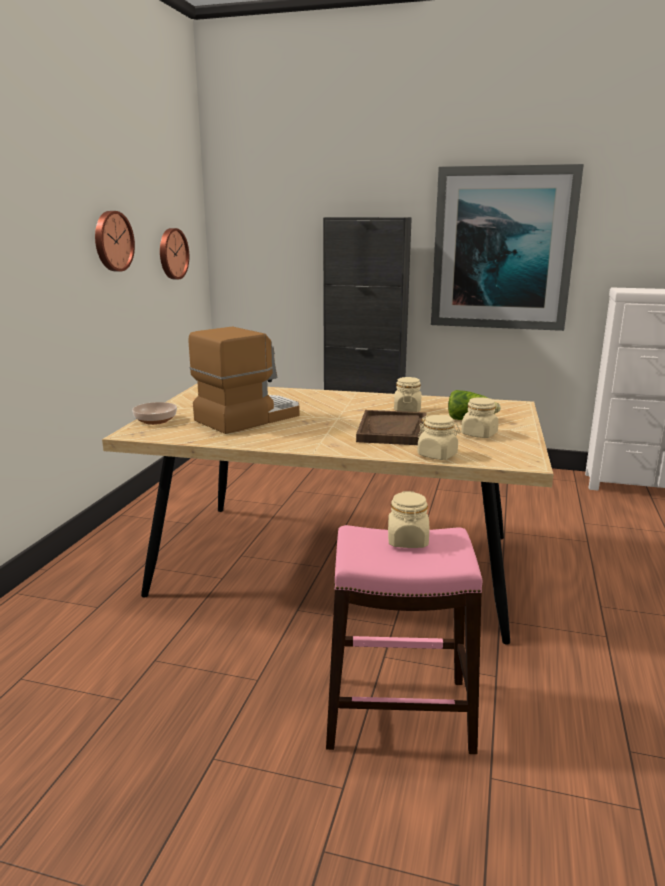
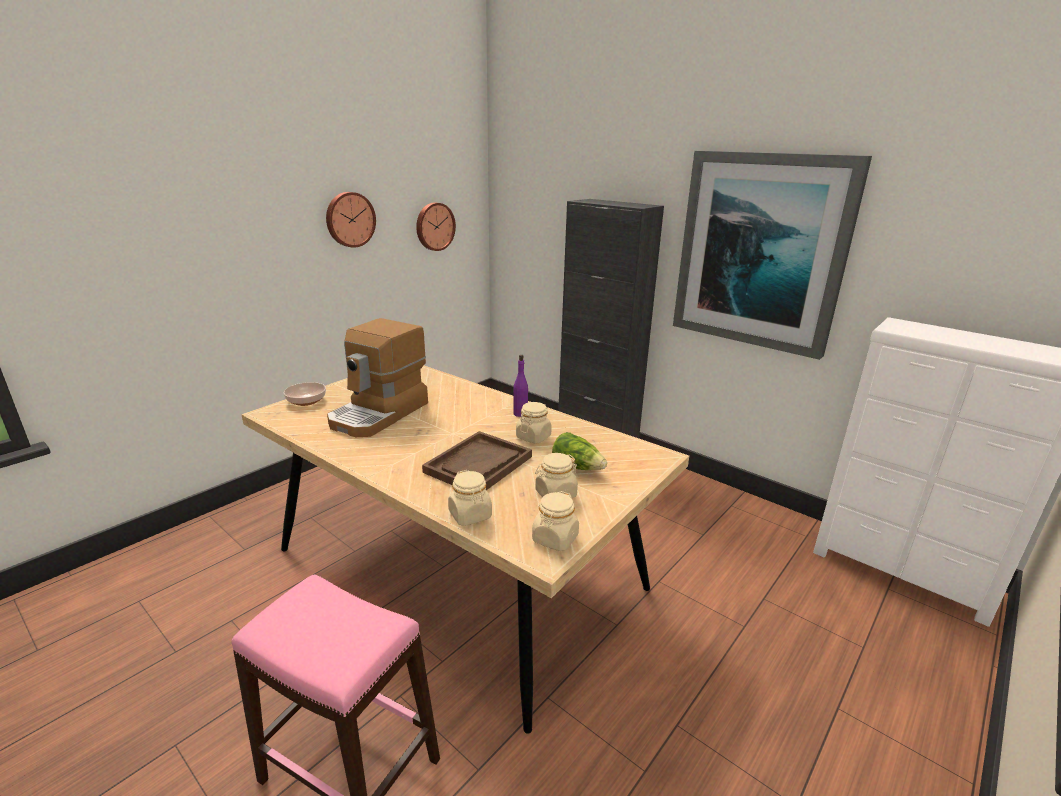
camera: 25 degrees right, 5 degrees up
(248, 417) = (380, 414): coffee machine -> coffee machine turned 135 degrees clockwise
(372, 399) = (520, 413): none -> purple bottle
(407, 541) = (335, 620): beige jar -> beige jar (555, 539)

